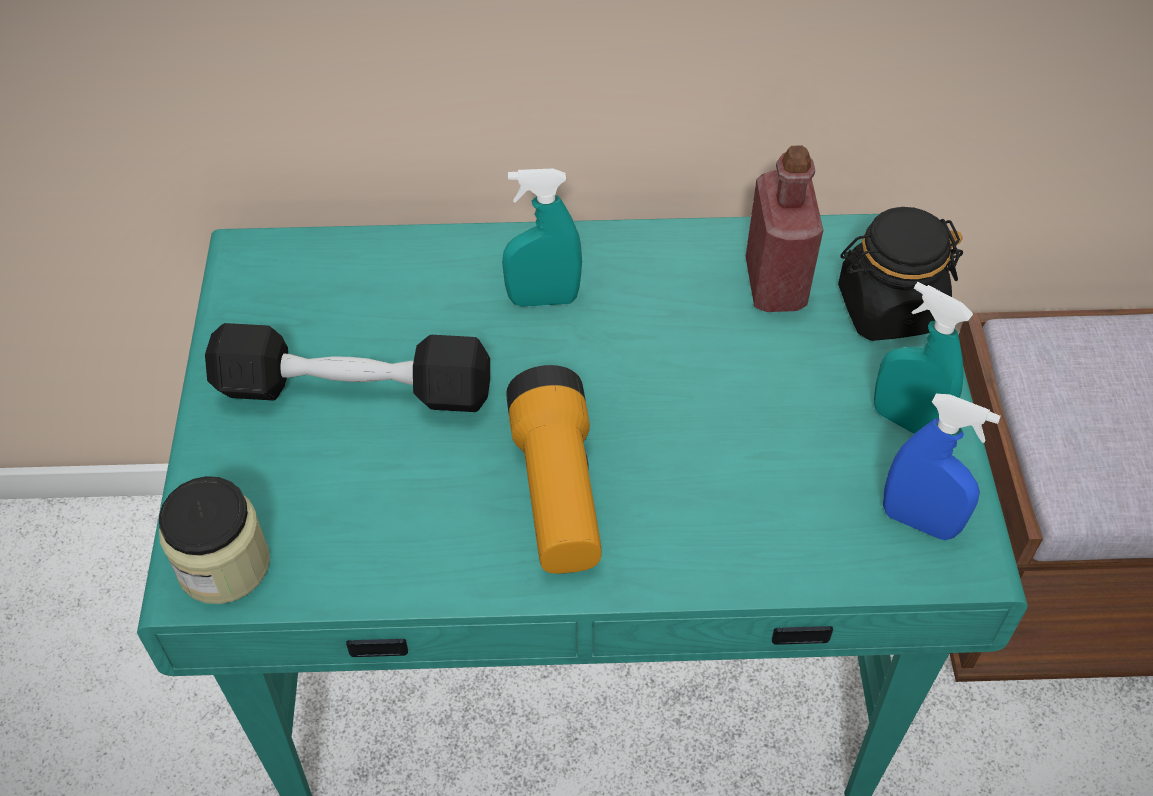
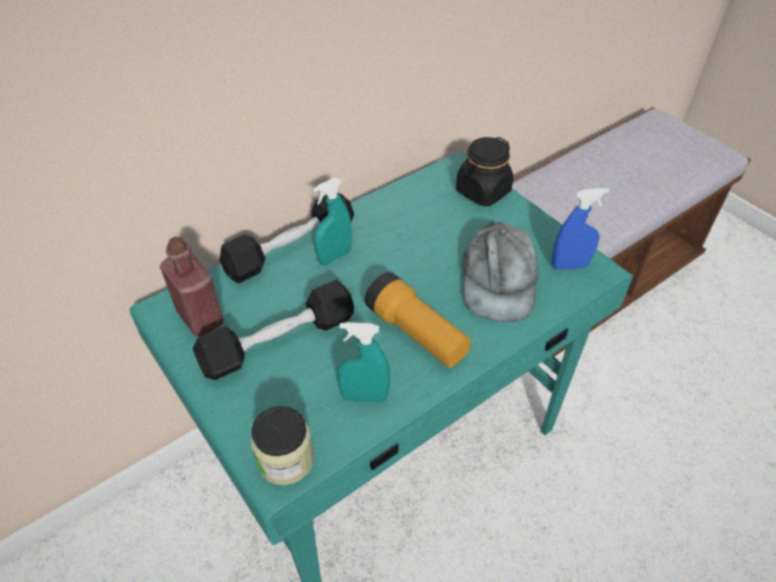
camera: 35 degrees left, 5 degrees down
(490, 253) = (290, 249): none -> black dumbbell
(766, 478) = (498, 280): none -> grey cap
(775, 284) = (429, 203): red bottle -> red bottle (200, 318)
(906, 421) = (529, 231): turquoise spray bottle -> turquoise spray bottle (364, 397)

